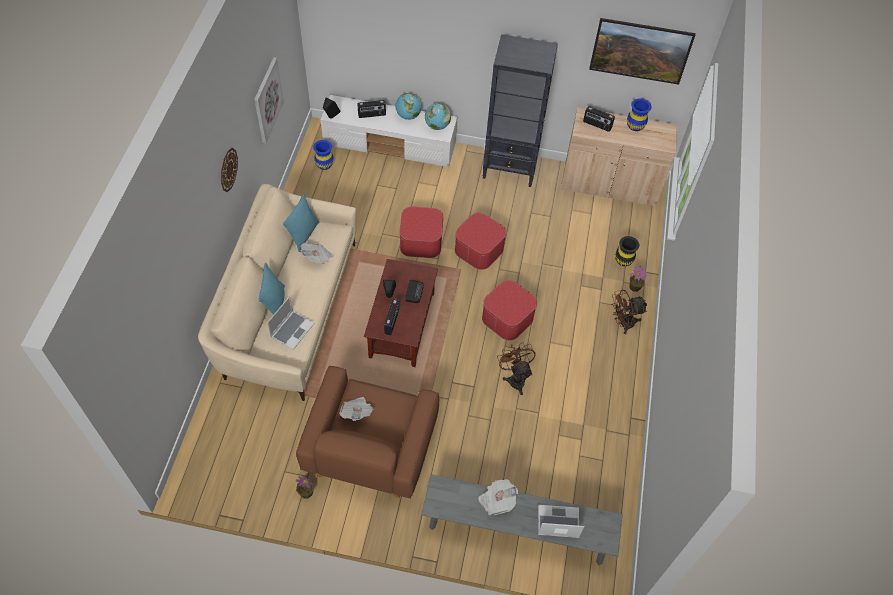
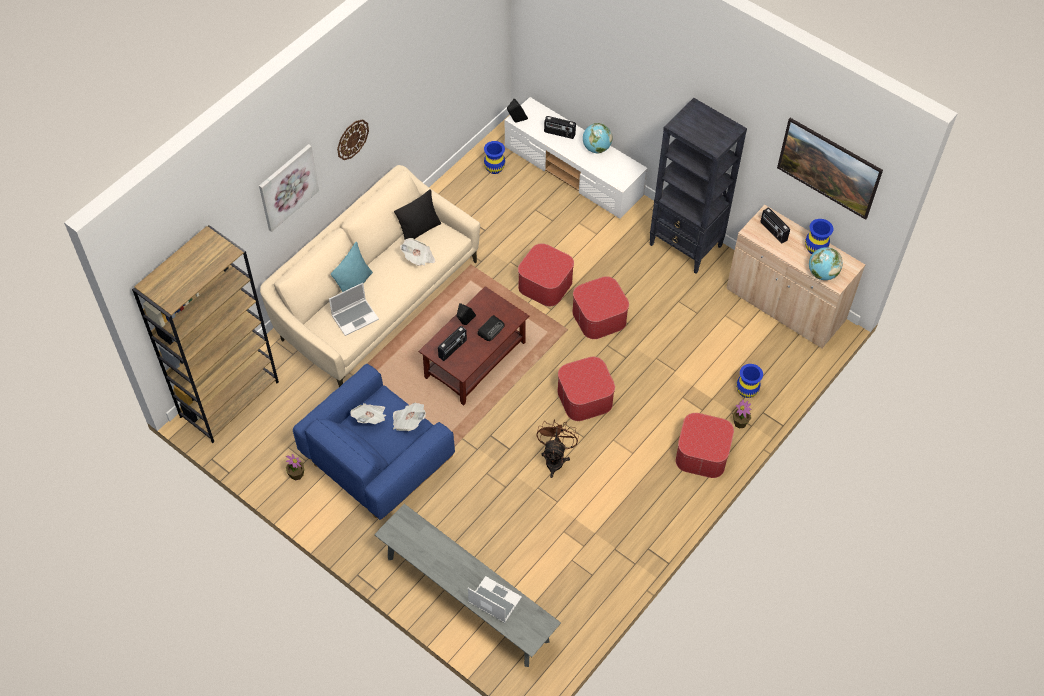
camera: 30 degrees right, 0 degrees up
(205, 452) = (229, 398): none -> brown bookcase
(267, 100) = (433, 83): picture -> picture (287, 186)
(304, 235) = (419, 231): turquoise pillow -> black pillow
(371, 447) = (377, 461): brown armchair -> blue armchair
(437, 126) = (620, 170): globe -> globe (822, 273)
(497, 500) = (450, 555): newspaper -> newspaper (408, 421)
(623, 260) = (746, 390): black vase -> blue vase
(623, 323) = (702, 453): brown fan -> ottoman

